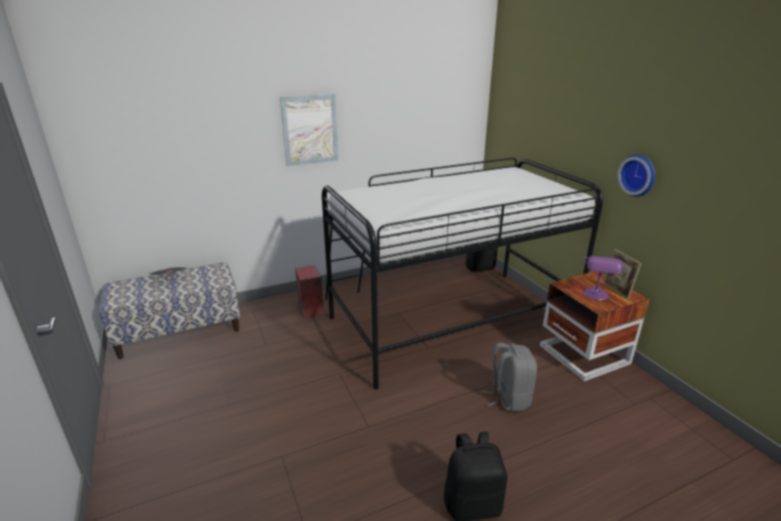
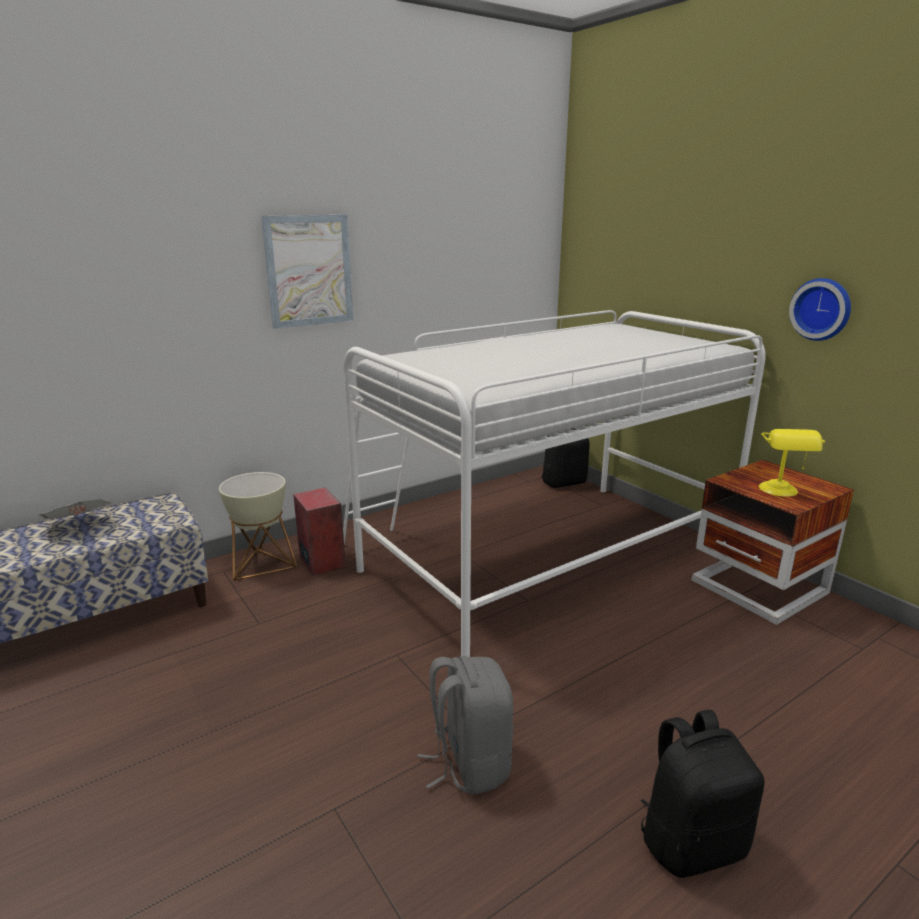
camera: 10 degrees left, 5 degrees down
(276, 308) = (263, 565): none -> planter
(447, 321) = (544, 559): black bed -> white bed
(508, 398) = (678, 662): grey backpack -> grey backpack (469, 763)
(596, 296) = (781, 492): purple table lamp -> yellow table lamp
(617, 291) = (805, 483): picture frame -> none

